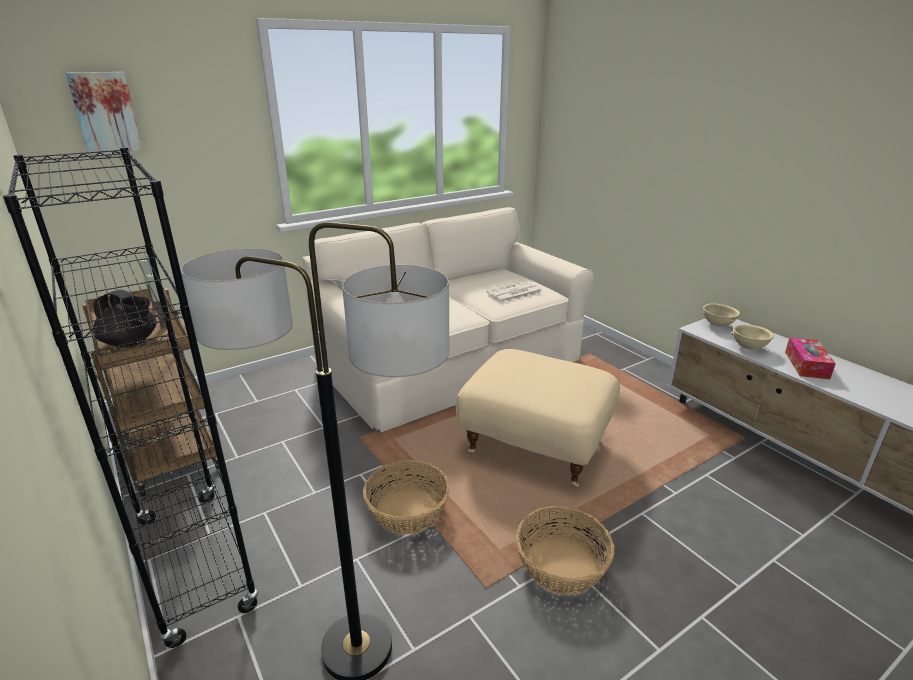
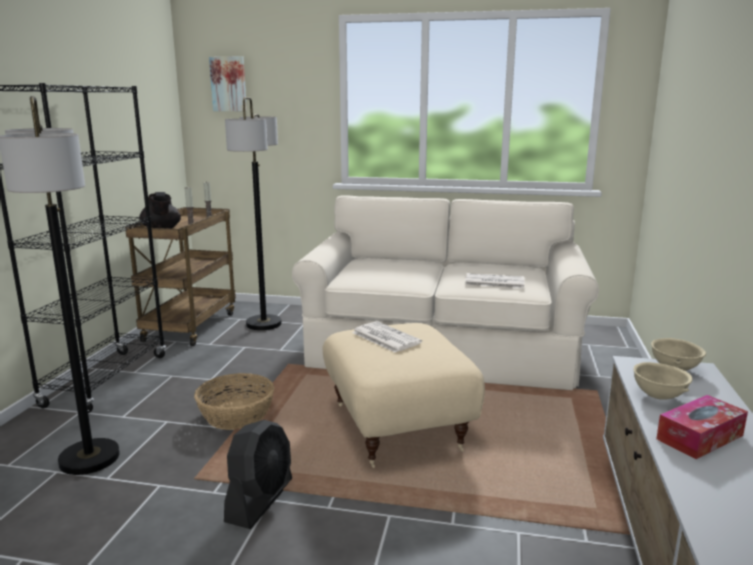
camera: 45 degrees right, 10 degrees down
(254, 407) = (264, 324): none -> floor lamp
(522, 375) = (385, 337): none -> newspaper
(560, 565) = (260, 500): basket -> black fan

